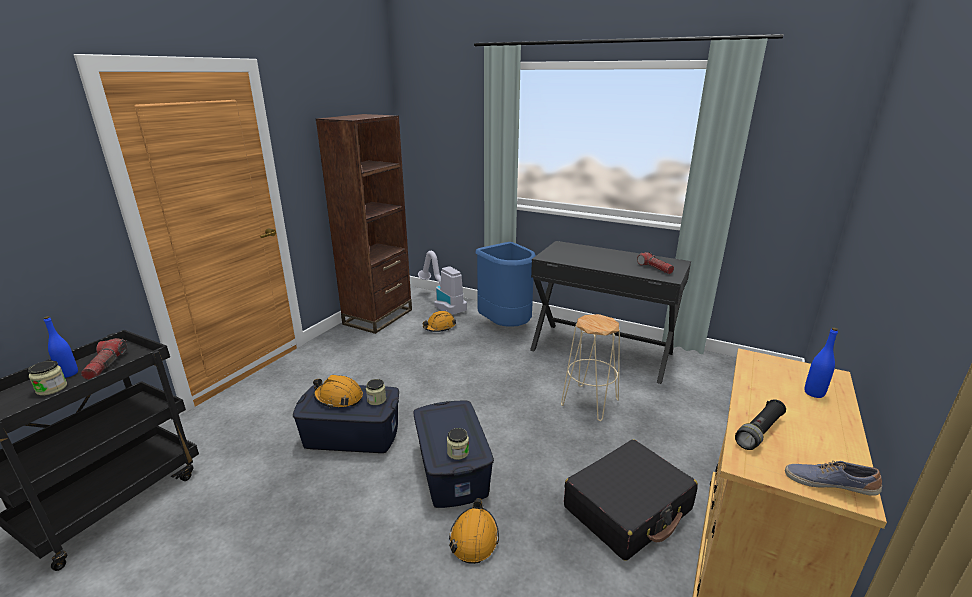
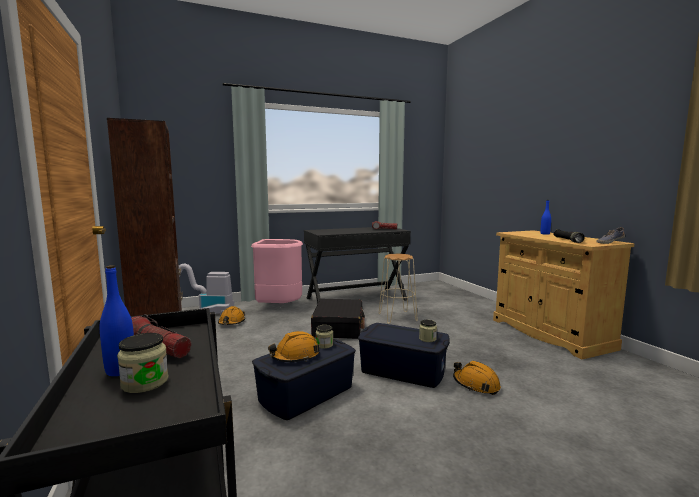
camera: 50 degrees left, 15 degrees down
(506, 326) = (279, 307): blue trash can -> pink trash can
(628, 509) = (492, 340): black suitcase -> black suitcase (338, 327)

